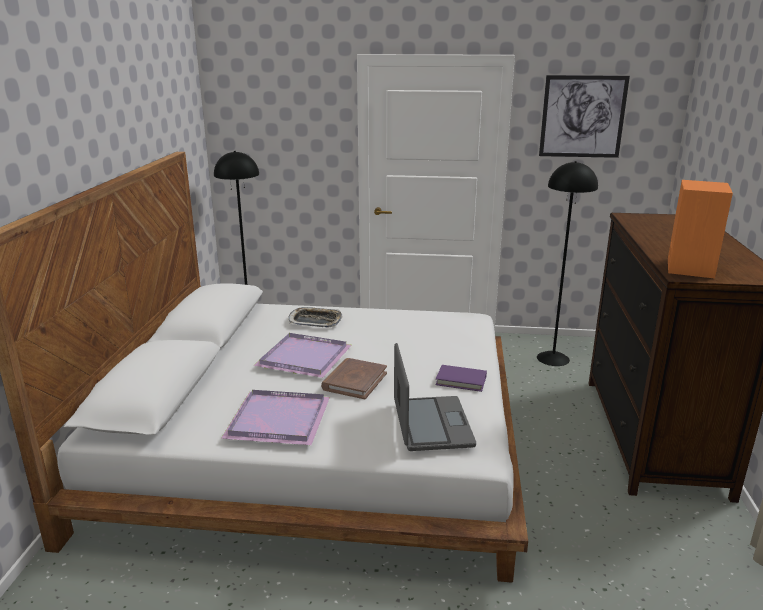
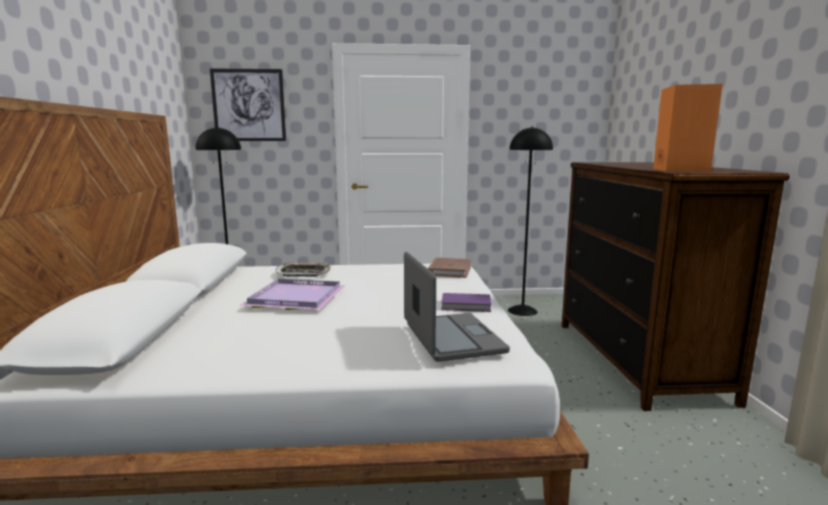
camera: 10 degrees left, 10 degrees down
(280, 419) = (276, 347): purple tray -> none
(354, 381) = (355, 311): brown book -> brown book (449, 270)
(582, 116) = (529, 98): picture -> picture (249, 105)

